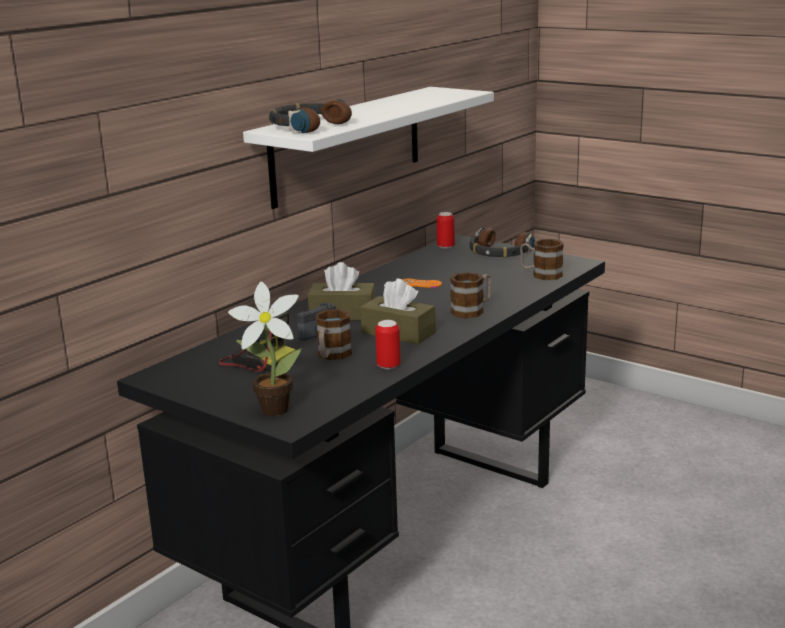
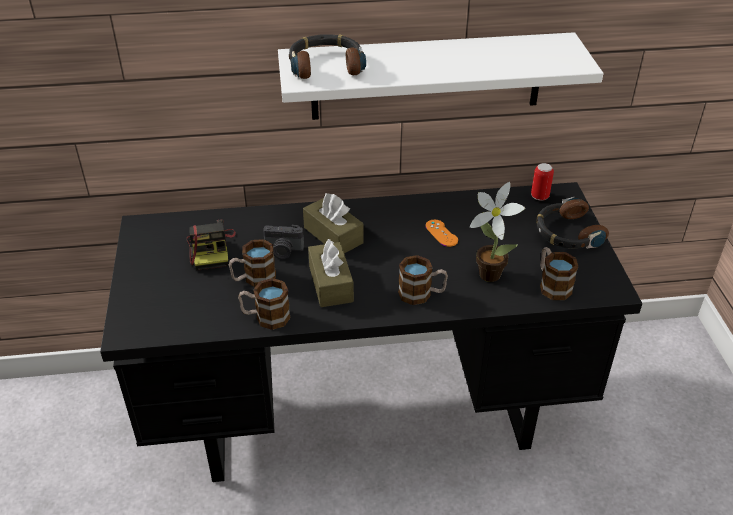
camera: 45 degrees right, 20 degrees up
(270, 409) = (140, 308): potted plant -> potted plant (488, 272)
(388, 366) = (265, 317): can -> mug

